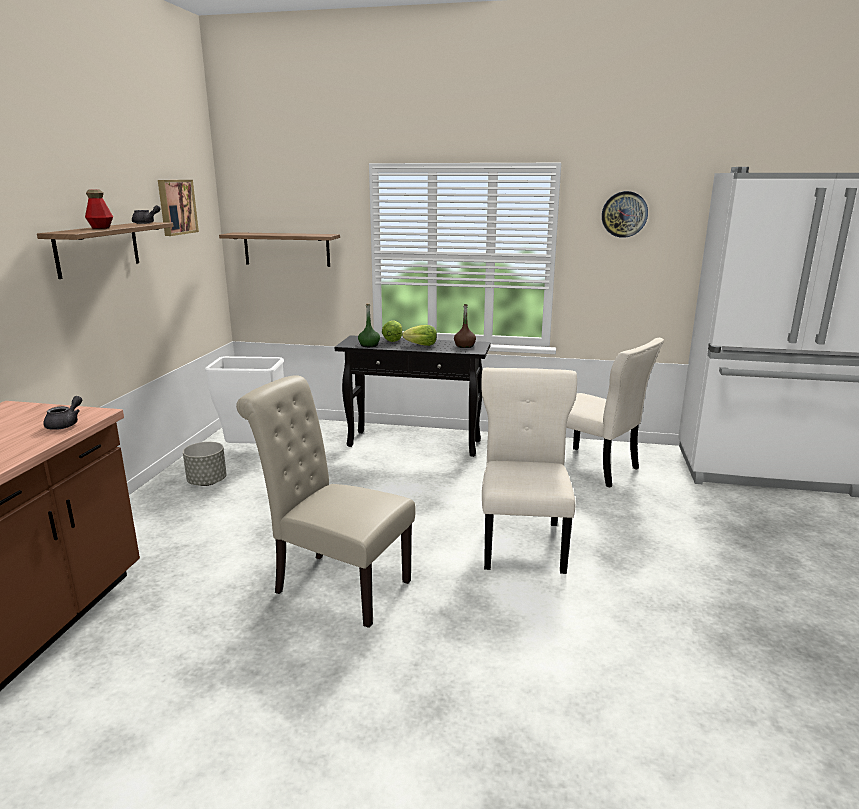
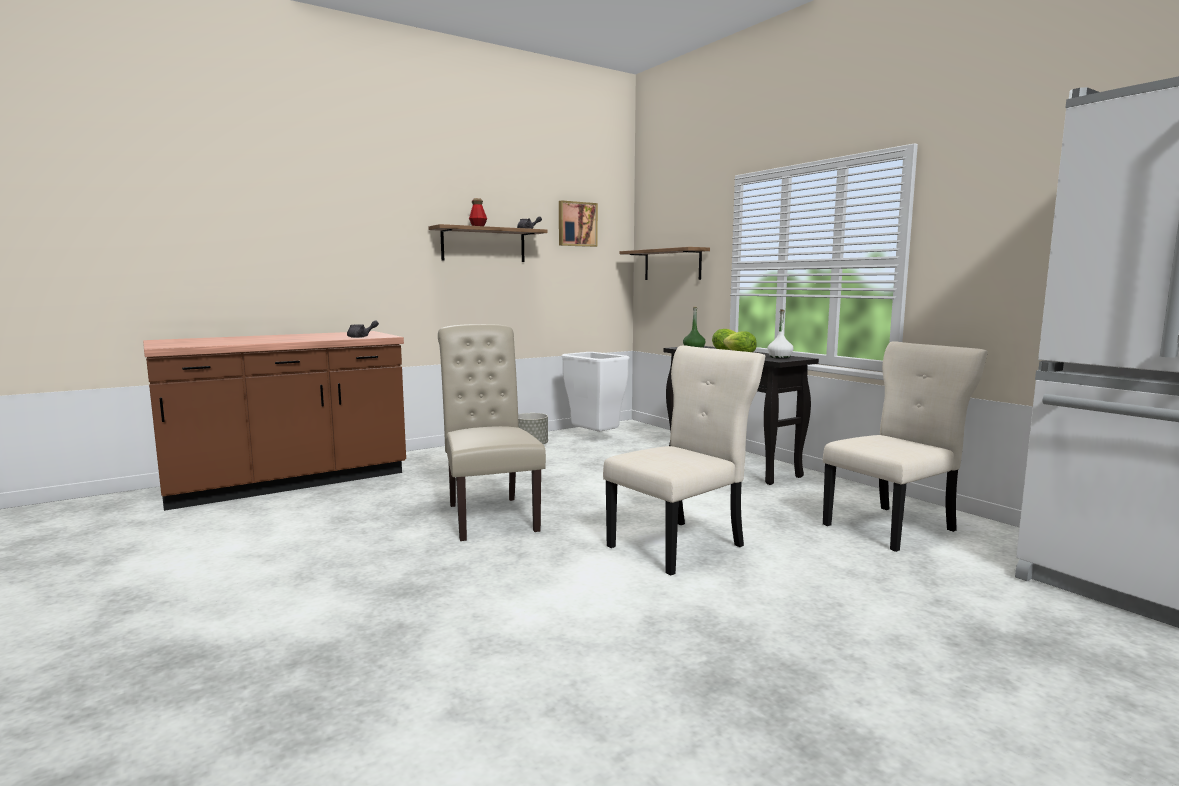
camera: 45 degrees right, 10 degrees down
(464, 346) = (780, 357): brown bottle -> white bottle
(594, 468) = (893, 527): beige chair -> beige chair turned 120 degrees counterclockwise
(624, 214) = (994, 197): wall clock -> none

